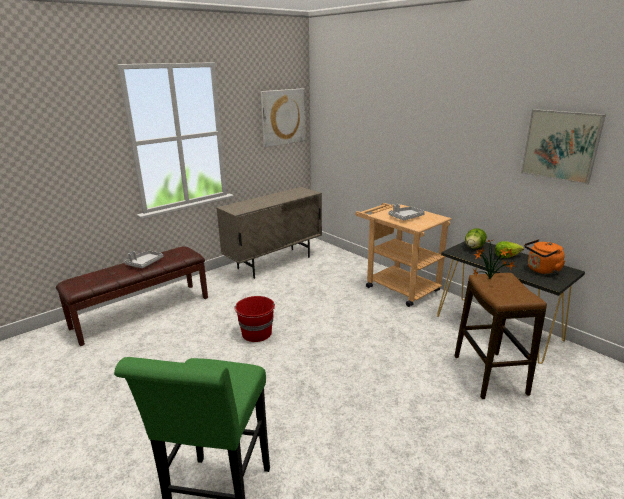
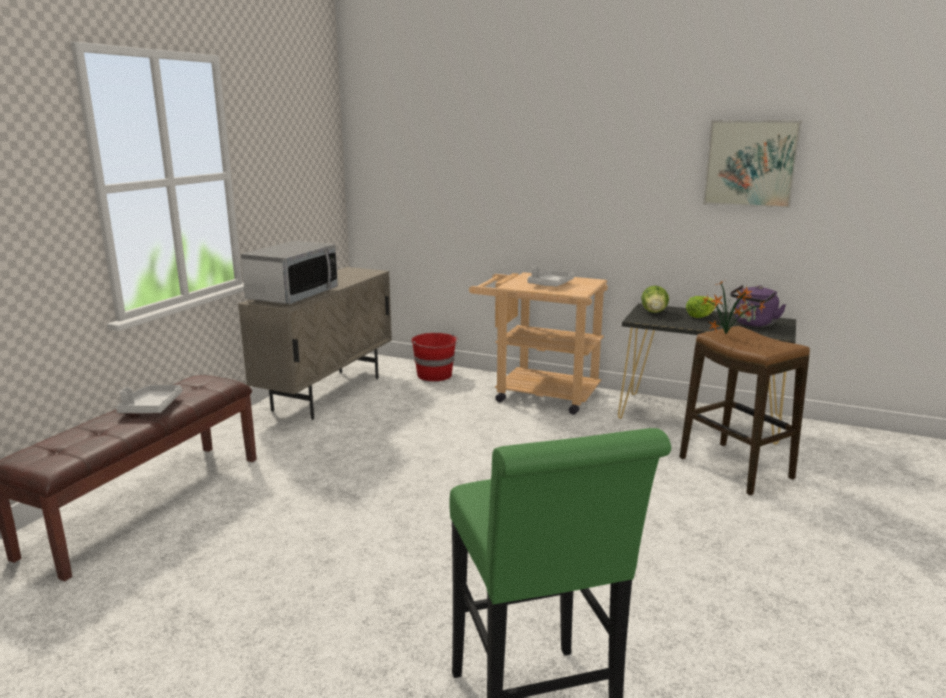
camera: 25 degrees left, 5 degrees down
(249, 205) = (293, 295): none -> microwave
(257, 333) = (387, 490): red bucket -> red bucket (435, 375)
(283, 117) = (311, 154): picture -> none
(541, 270) = (753, 324): orange kettle -> purple kettle

